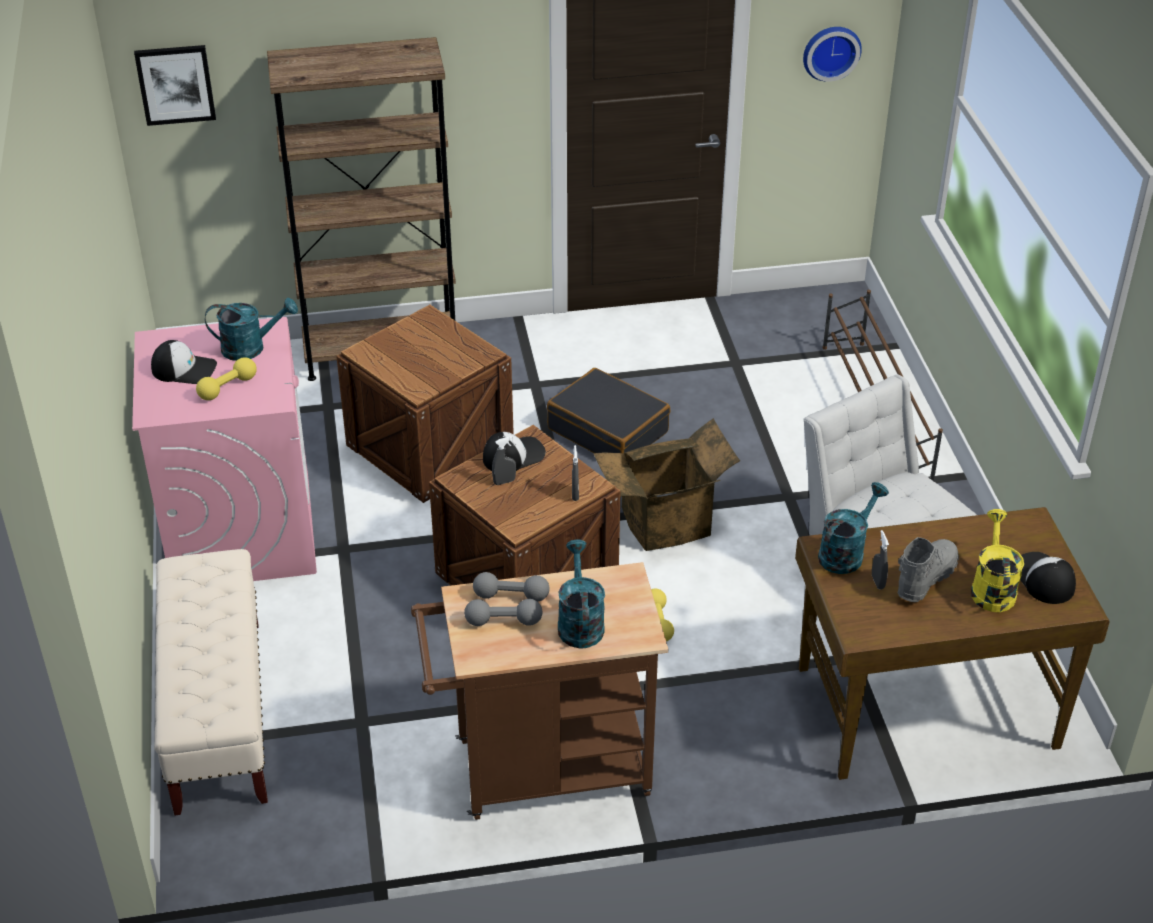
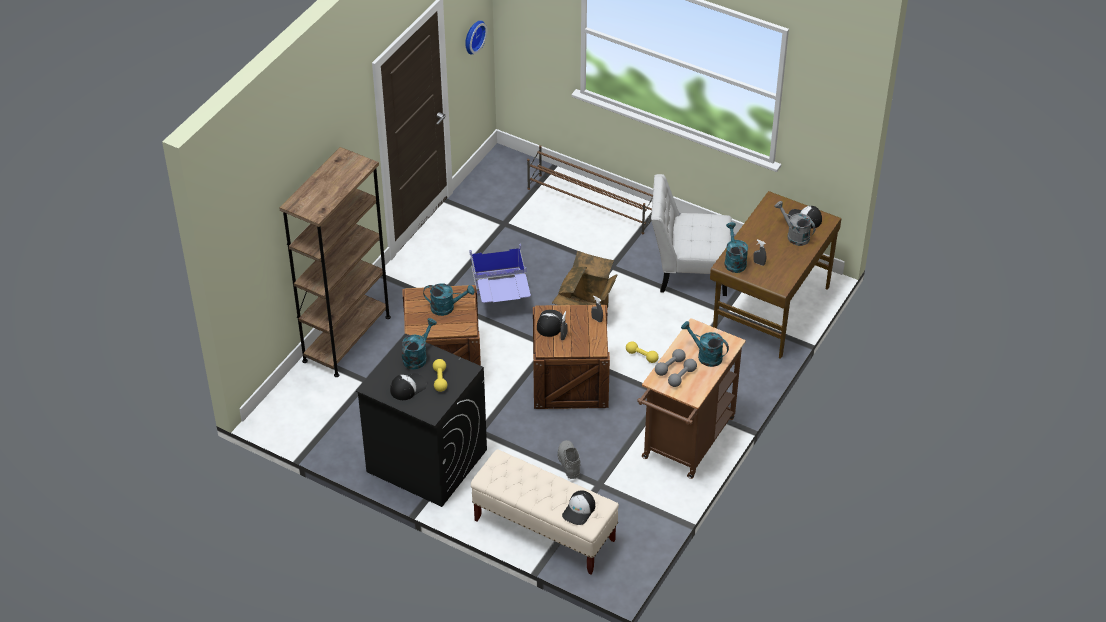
camera: 50 degrees left, 5 degrees up
(175, 84) = (244, 256): picture -> none
(196, 696) = (579, 510): none -> cap
(241, 530) = (426, 460): pink washing machine -> black washing machine
(436, 354) = (447, 307): none -> turquoise watering can
(608, 430) = (501, 295): black suitcase -> blue storage box
(925, 578) = (770, 249): grey boot -> grey boot (568, 463)
(992, 588) = (794, 235): yellow watering can -> grey watering can

